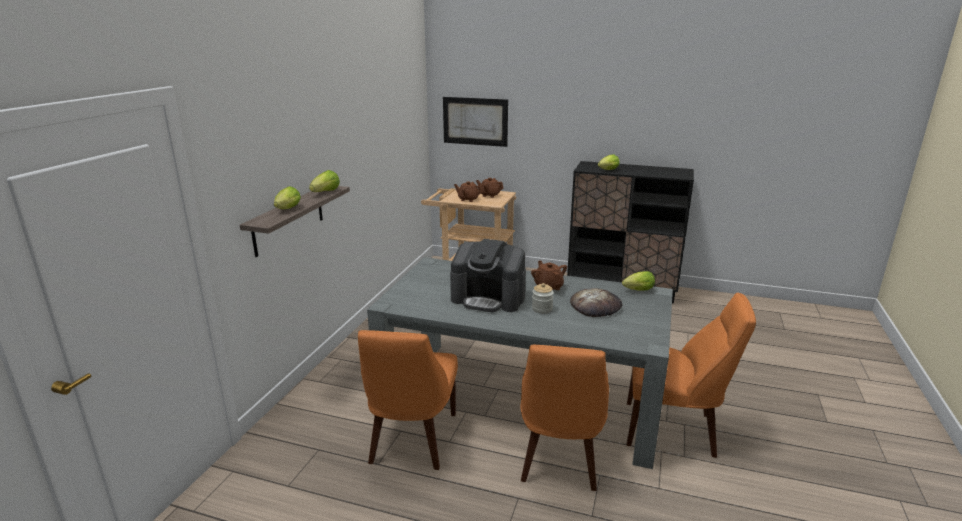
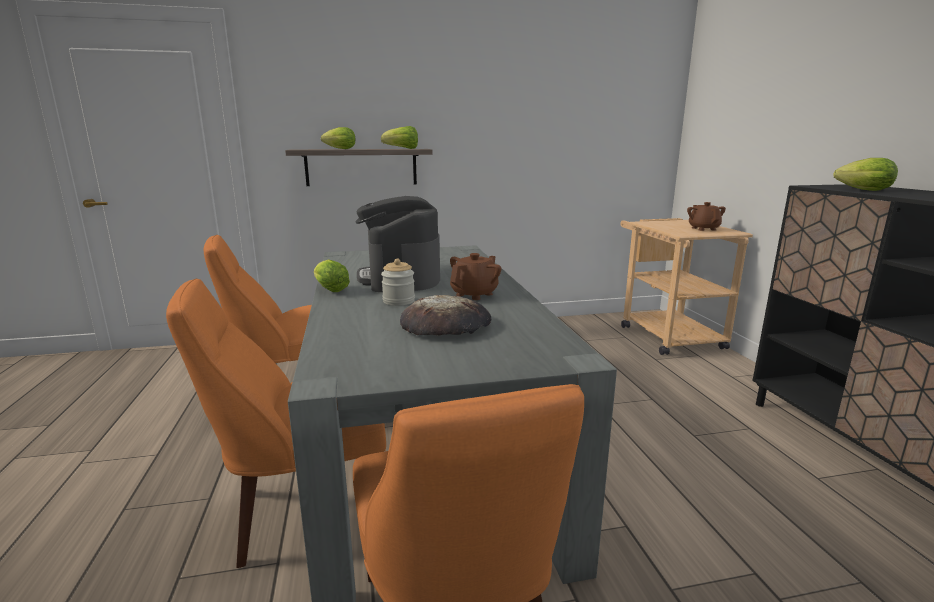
camera: 60 degrees right, 5 degrees down
(468, 199) = (663, 226): brown teapot -> none
(475, 121) = (726, 123): picture -> none
(637, 290) = (551, 342): lettuce -> lettuce (329, 289)

